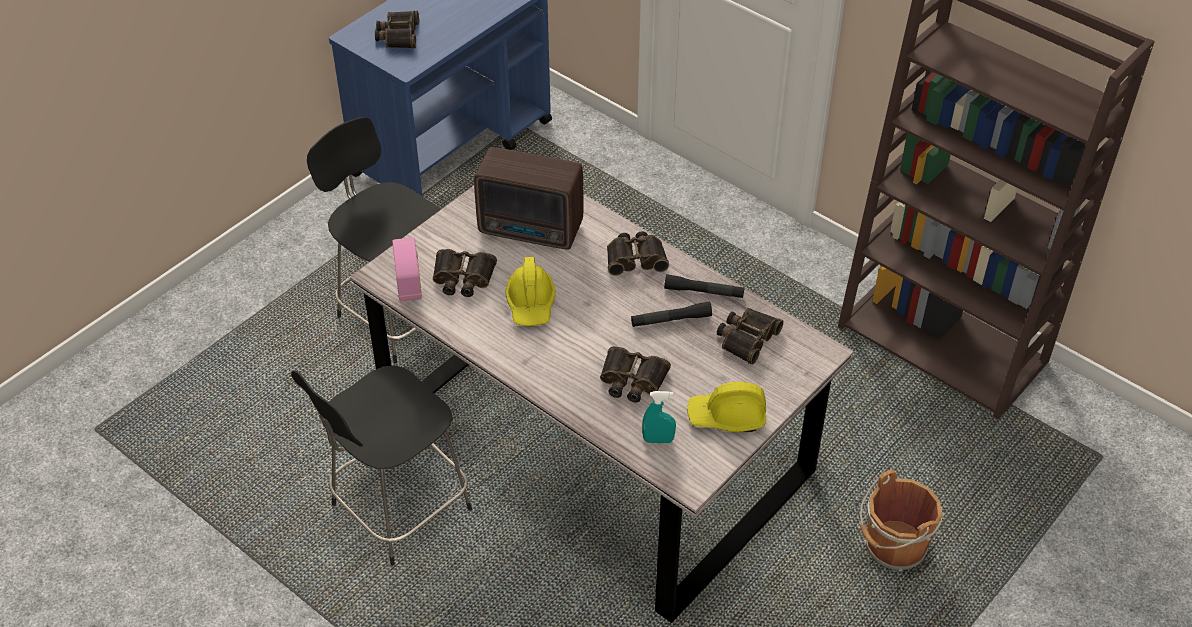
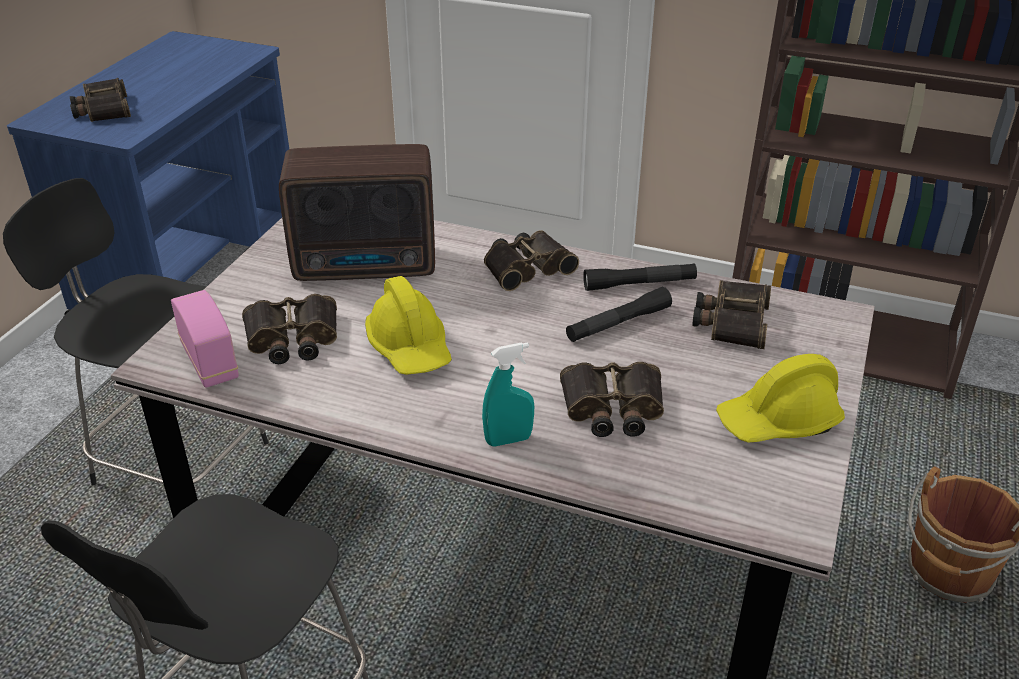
camera: 20 degrees left, 10 degrees down
(658, 440) = (704, 479): turquoise spray bottle -> turquoise spray bottle (508, 440)

